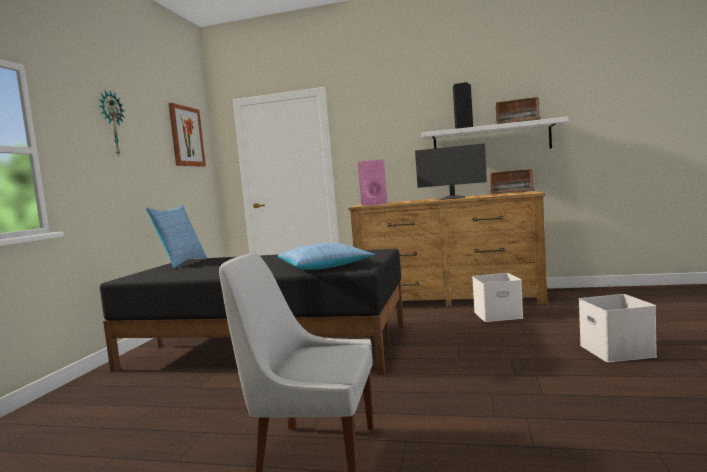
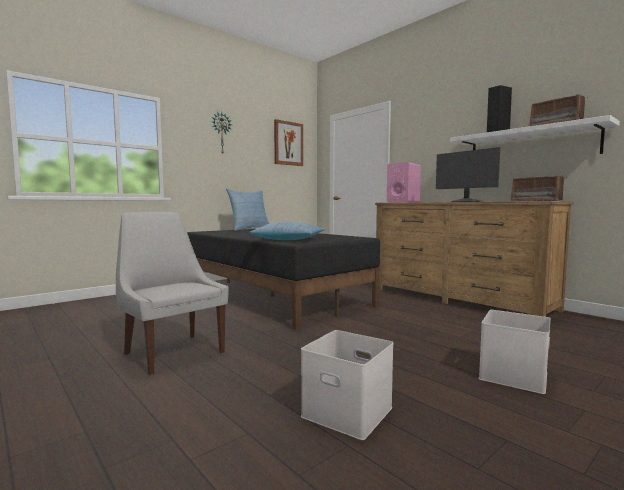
camera: 35 degrees right, 0 degrees up
(497, 315) = (469, 319): white storage box -> white storage box (345, 412)

